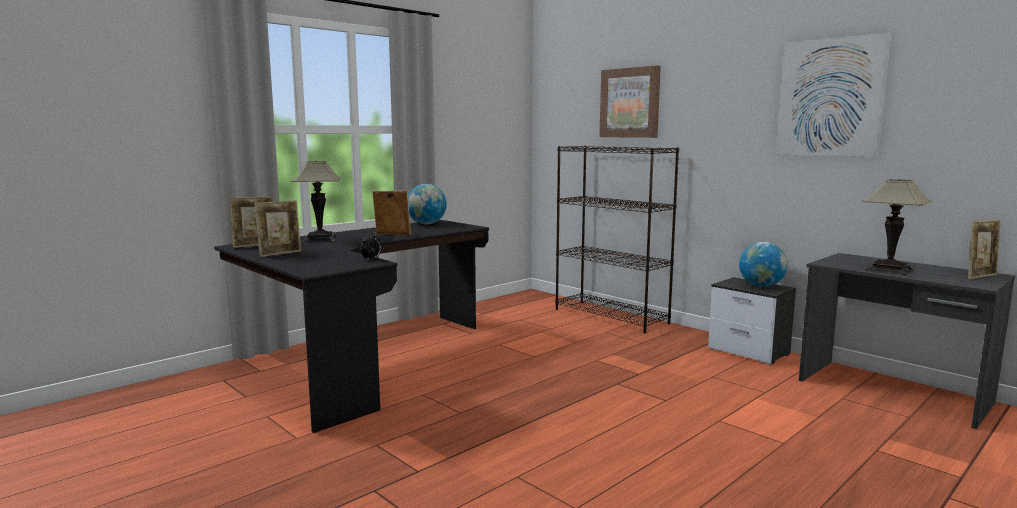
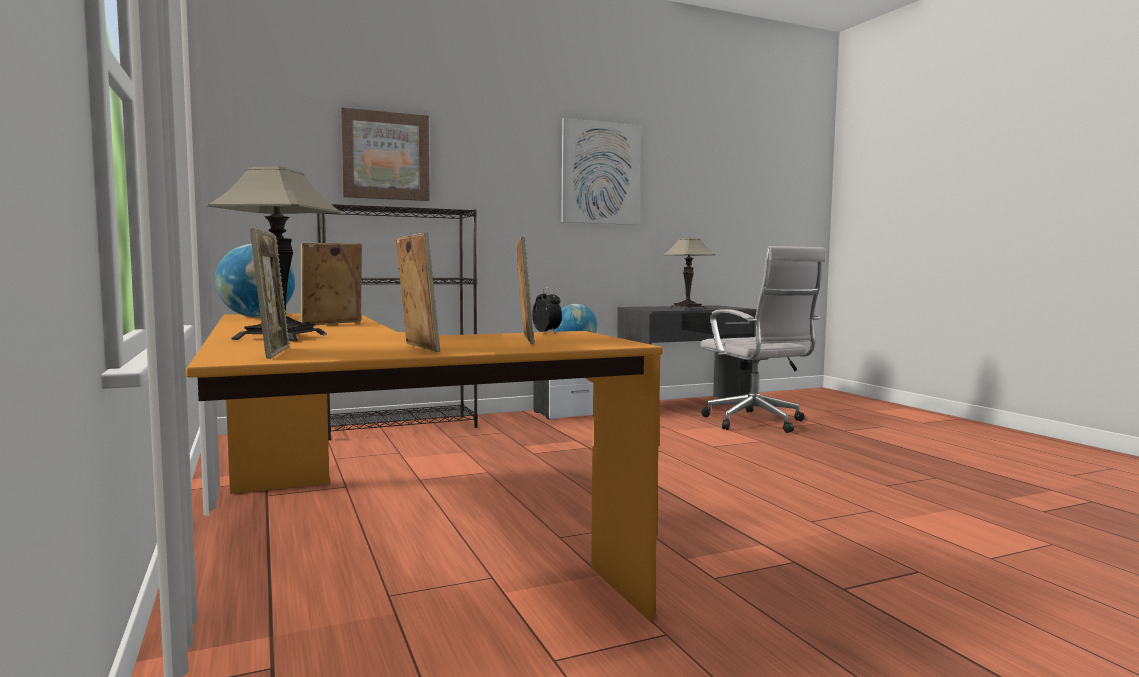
camera: 70 degrees left, 5 degrees down
(362, 360) = (359, 563): black desk -> orange desk
(877, 436) = (757, 423): none -> white office chair
(980, 276) = (719, 306): picture frame -> picture frame (525, 340)

